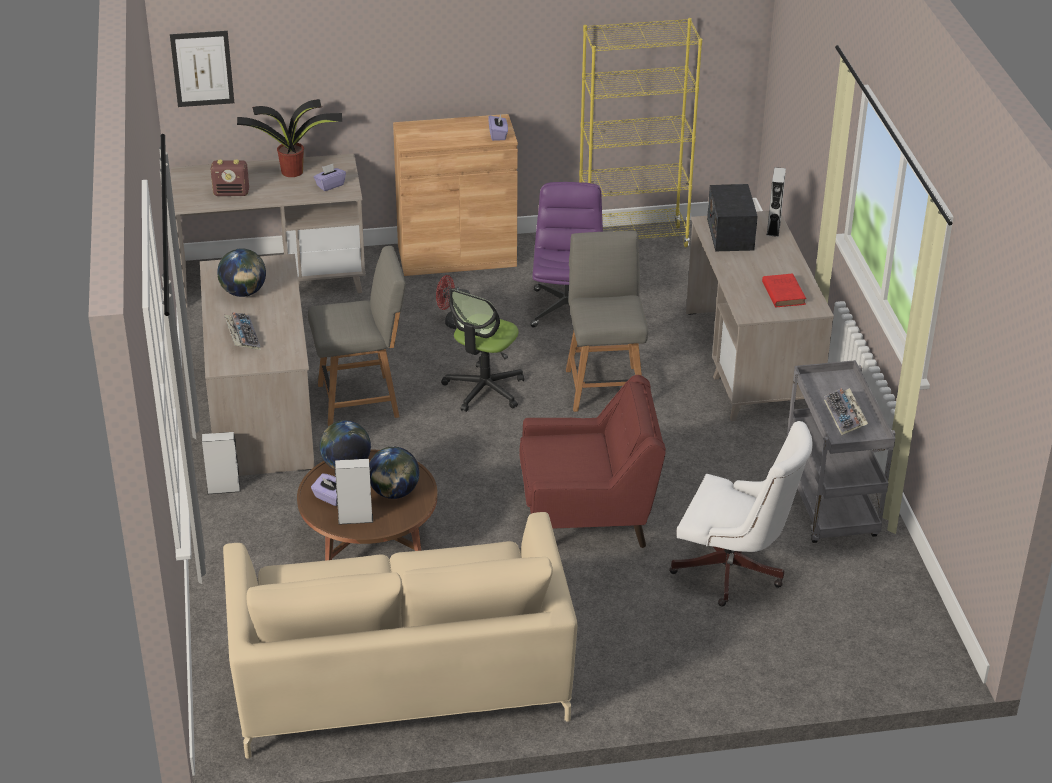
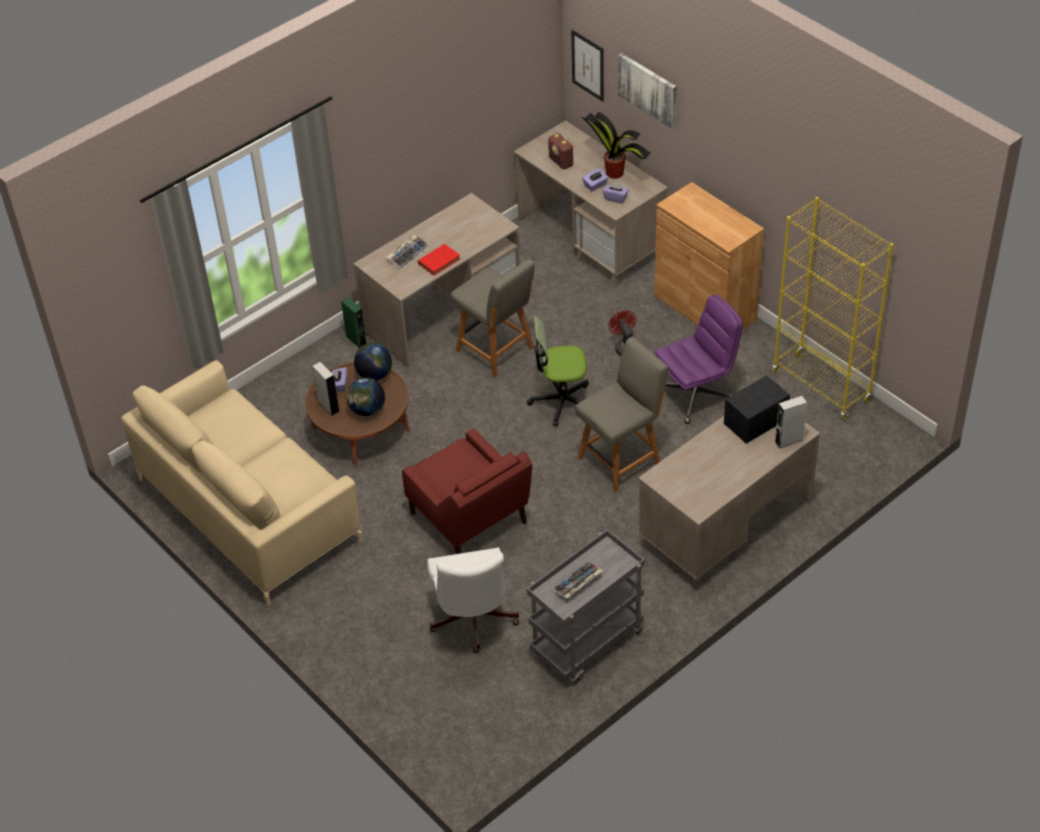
camera: 60 degrees right, 10 degrees up
(223, 489) = (356, 340): grey speaker -> green speaker
(243, 293) = (454, 230): globe -> none
(308, 43) = (648, 89): none -> picture
(498, 135) = (727, 238): purple tissue box -> purple tissue box (595, 185)
(783, 292) = (702, 484): red book -> red book (440, 261)

